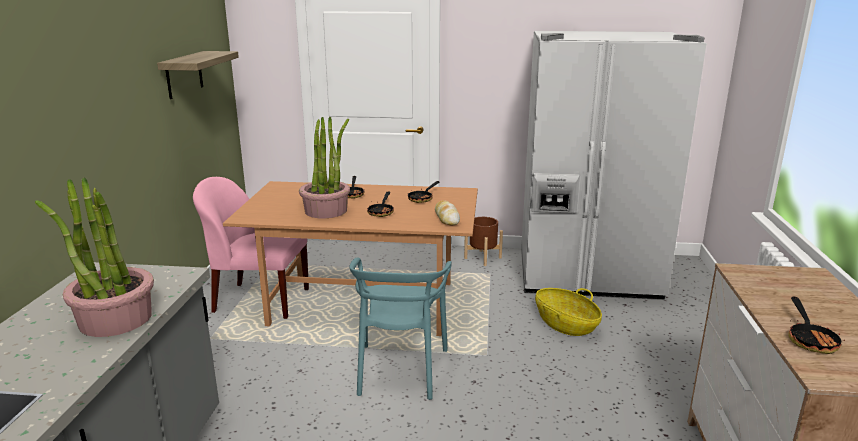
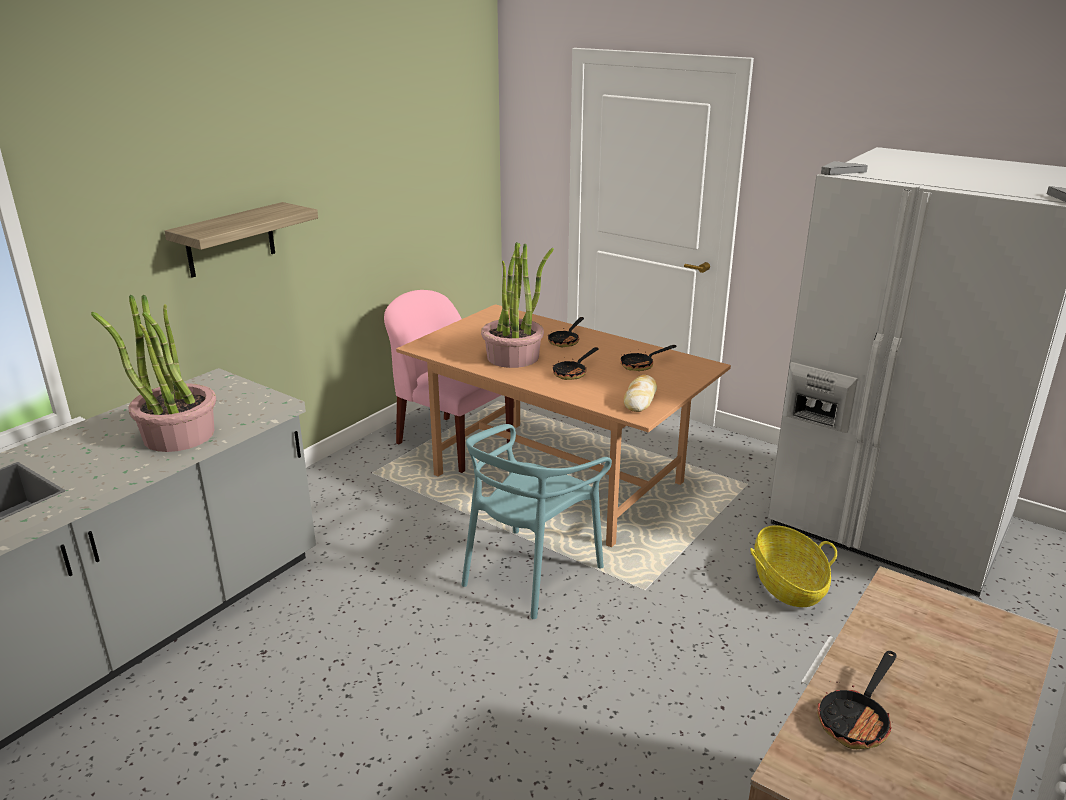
camera: 30 degrees right, 5 degrees up
(184, 74) = (412, 166): shelf -> shelf (230, 240)
(482, 258) = (757, 459): brown planter -> none

